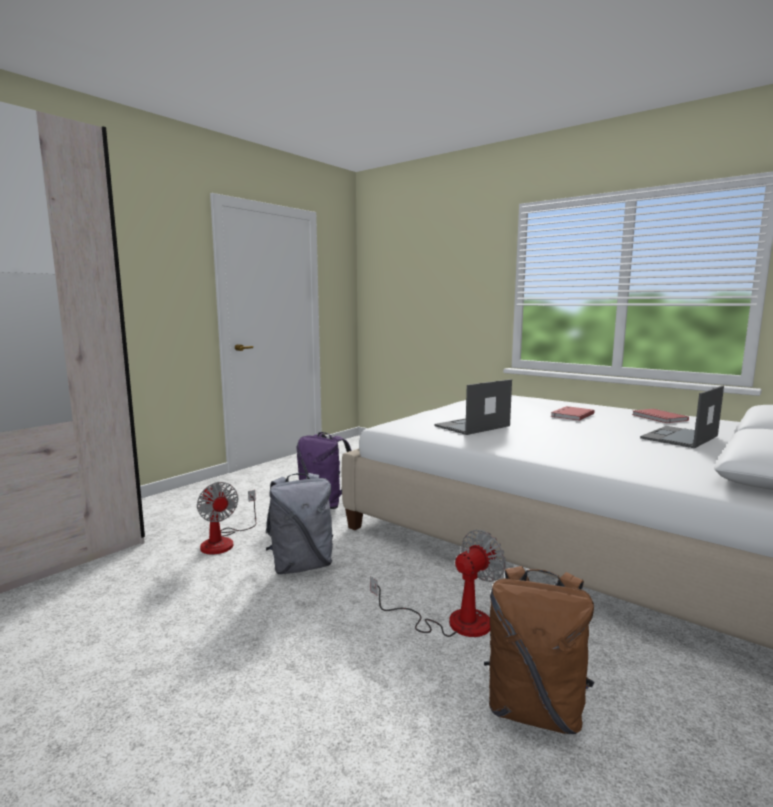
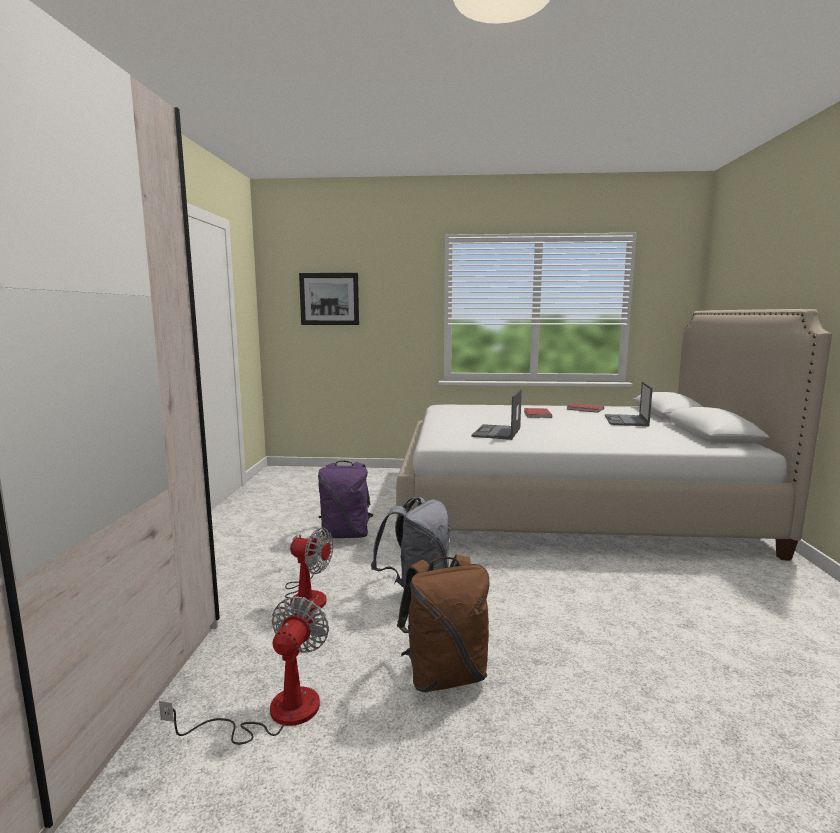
camera: 35 degrees left, 0 degrees up
(410, 280) = (329, 299): none -> picture
(453, 622) = (583, 588): fan -> fan (275, 713)
(535, 709) = (695, 617): brown backpack -> brown backpack (445, 675)

